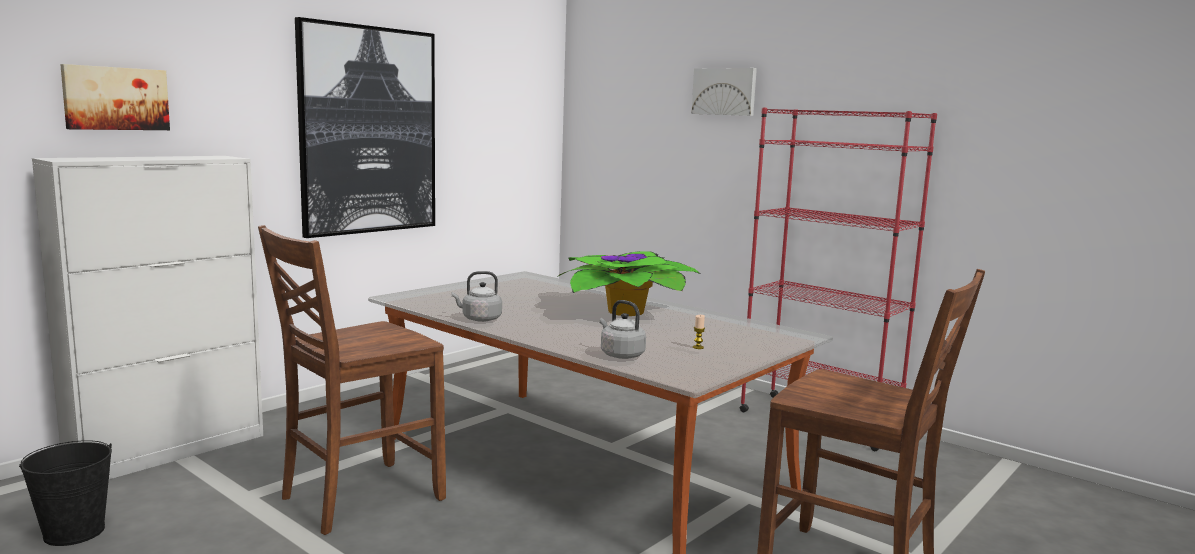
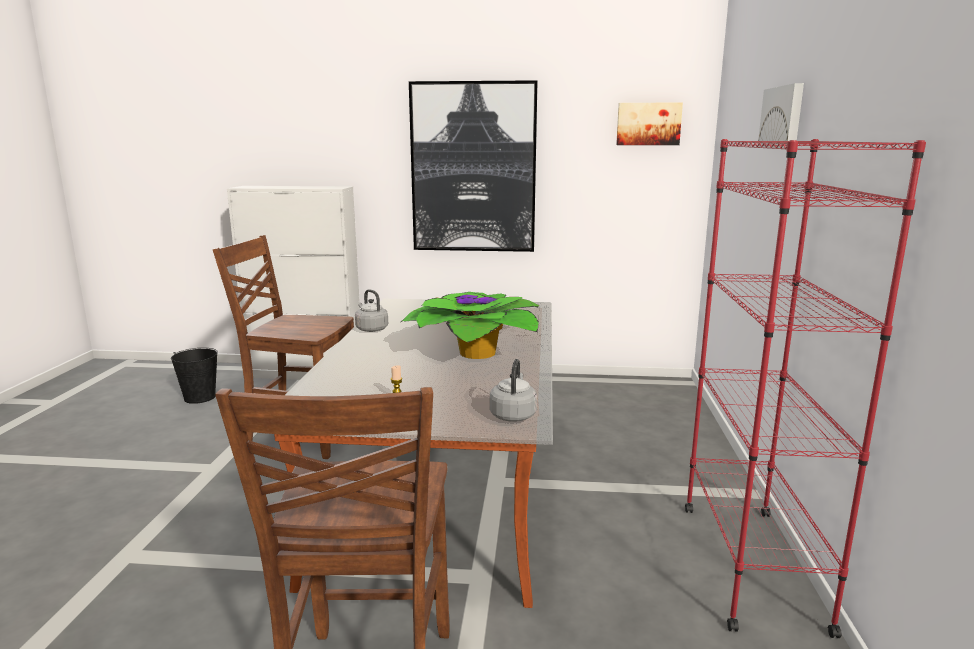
camera: 55 degrees right, 5 degrees up
(116, 98) = (291, 149): picture -> picture (648, 124)
(620, 355) = (331, 382): grey kettle -> grey kettle (513, 415)

